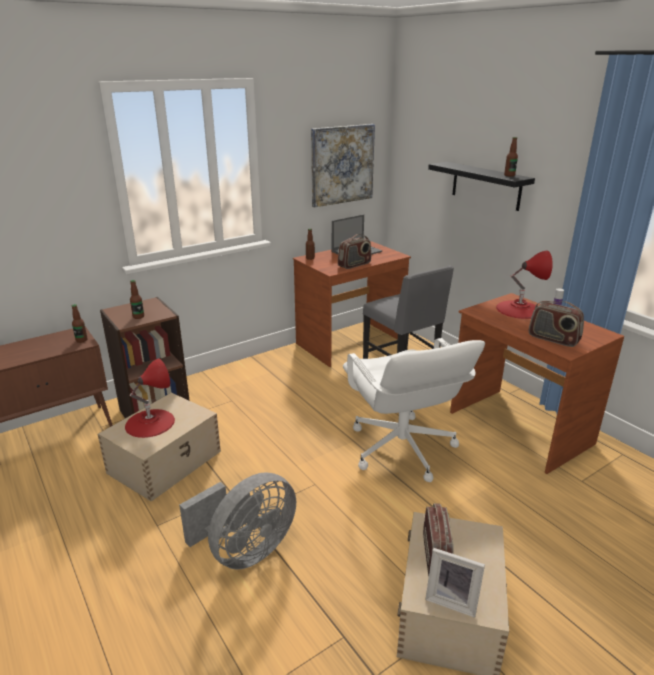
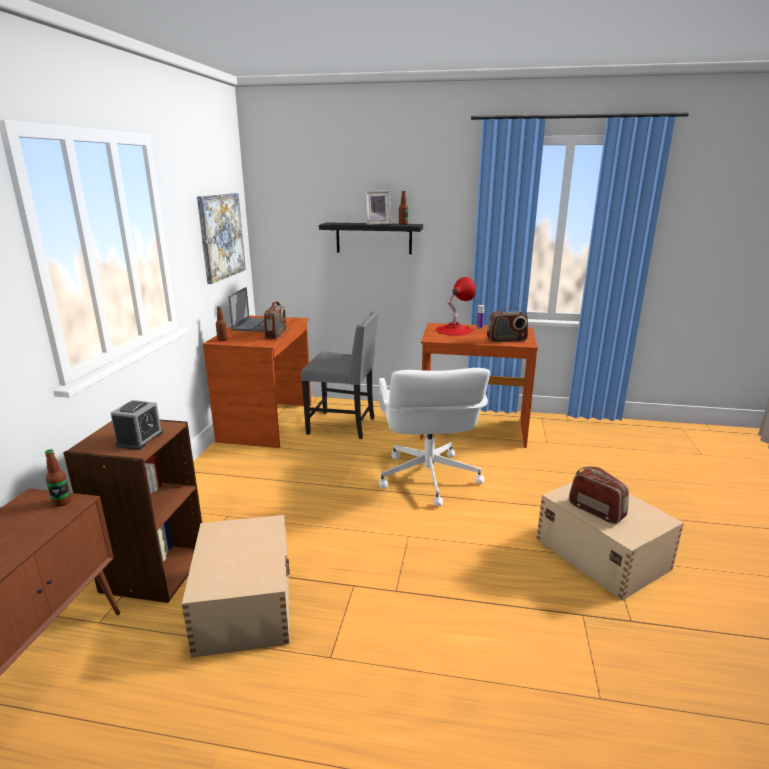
camera: 45 degrees left, 5 degrees down
(138, 317) = (139, 439): bottle -> alarm clock
(150, 423) = (228, 559): red table lamp -> none
(246, 551) = (437, 616): grey fan -> none
(401, 449) = (427, 478): white office chair -> white office chair turned 60 degrees clockwise
(452, 600) = (640, 526): picture frame -> picture frame (377, 224)

